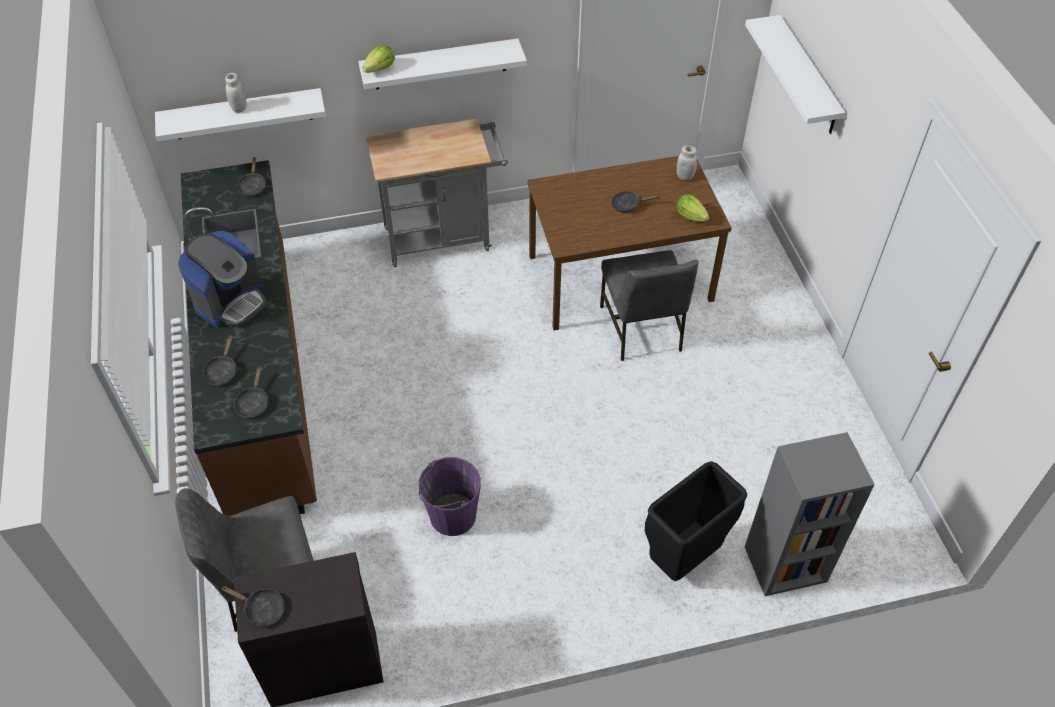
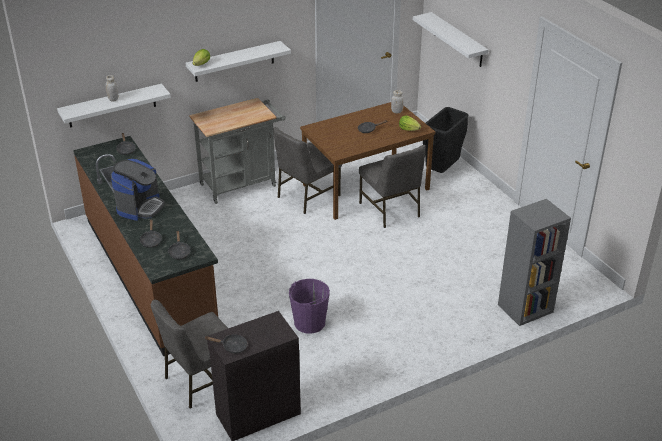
camera: 15 degrees left, 15 degrees down
(528, 278) = (307, 196): none -> grey chair
(684, 560) = (464, 318): black trash can -> black trash can (442, 171)

